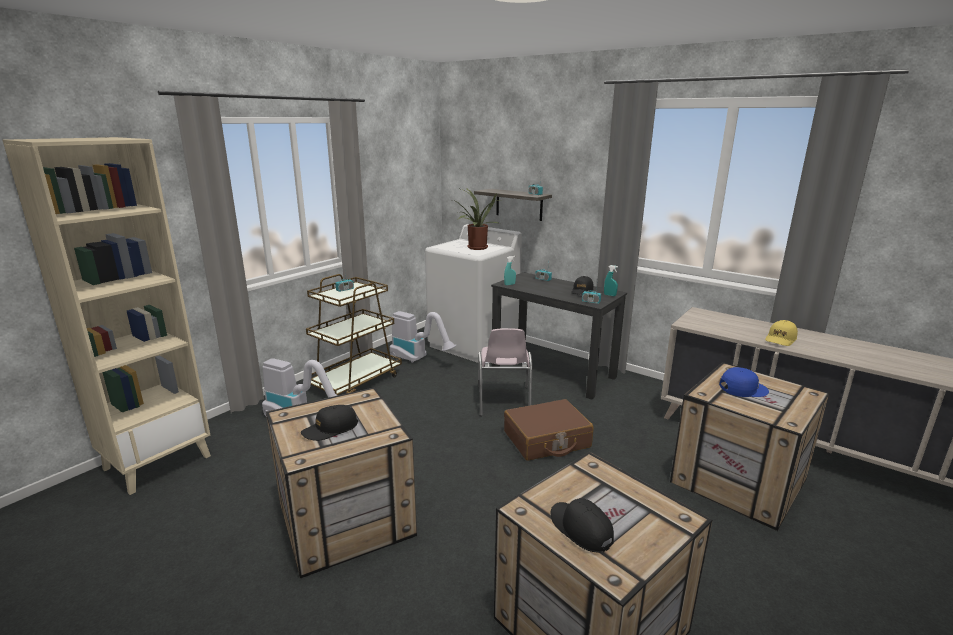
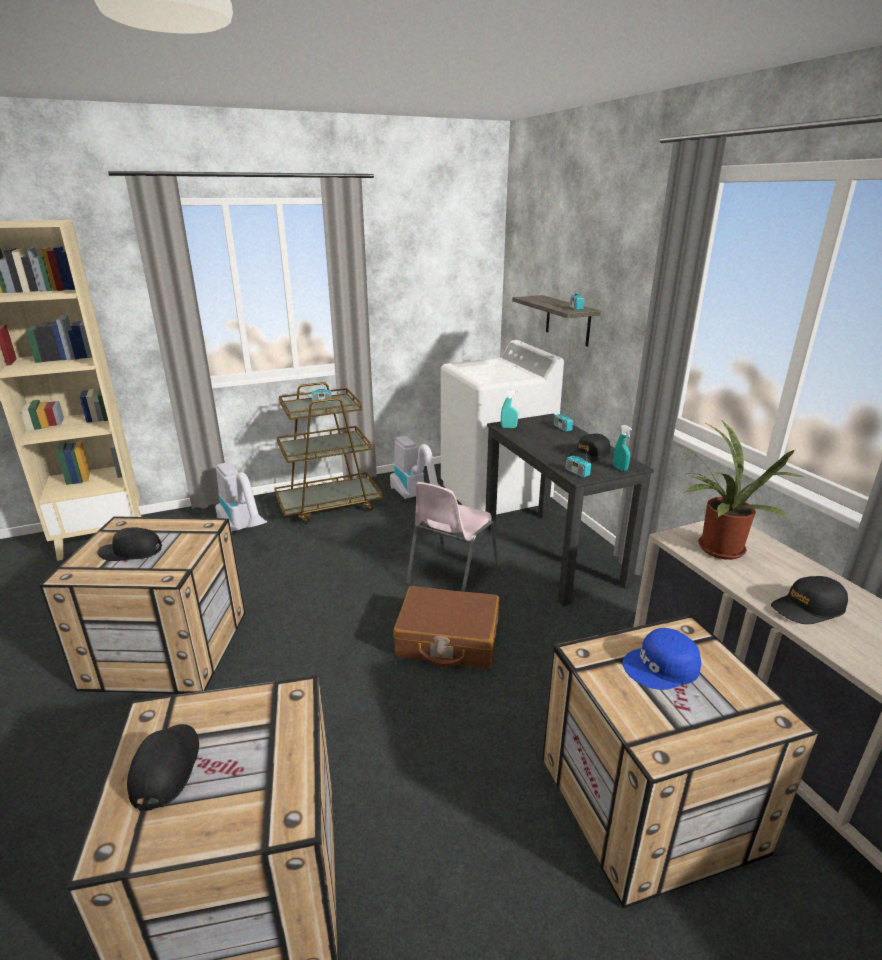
camera: 30 degrees right, 5 degrees up
(476, 248) = (496, 373): potted plant -> potted plant (717, 550)
(742, 388) = (662, 667): blue cap -> blue cap turned 135 degrees clockwise
(780, 339) = (807, 608): yellow cap -> black cap

